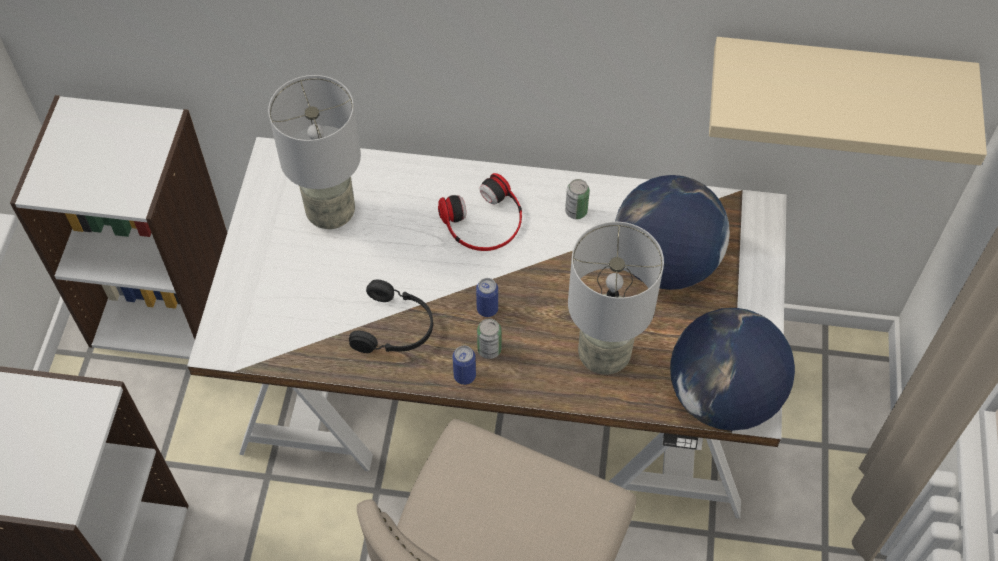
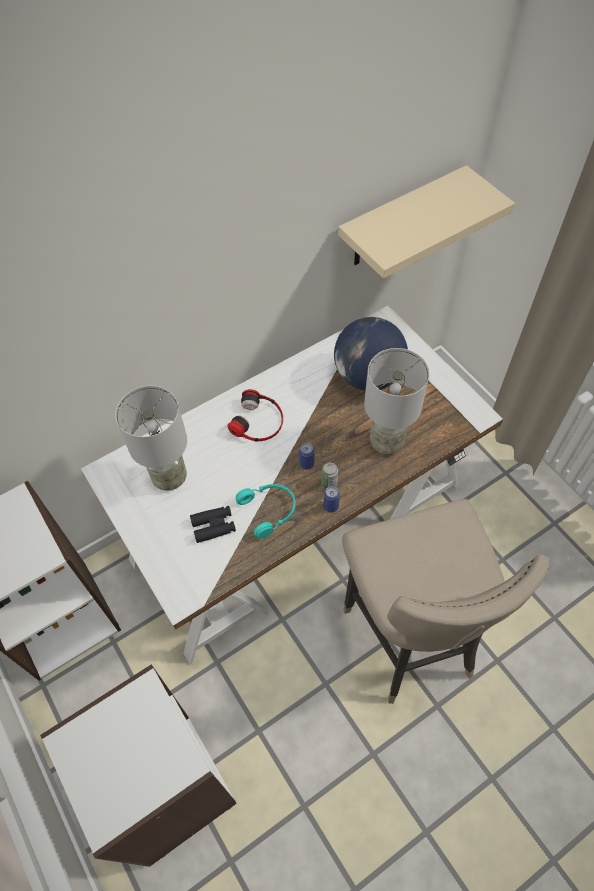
camera: 40 degrees left, 0 degrees up
(323, 298) = (213, 526): none -> black binoculars
(395, 328) = (269, 510): black headphones -> turquoise headphones
(576, 211) = (299, 382): can -> none
(723, 397) = (459, 419): globe -> none

